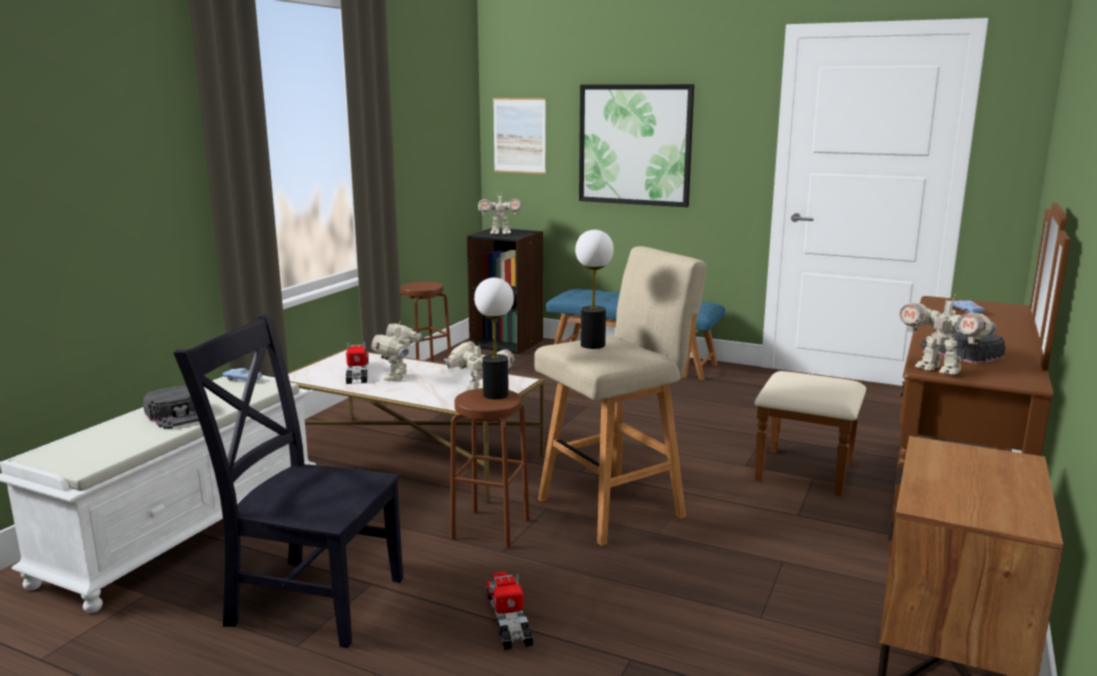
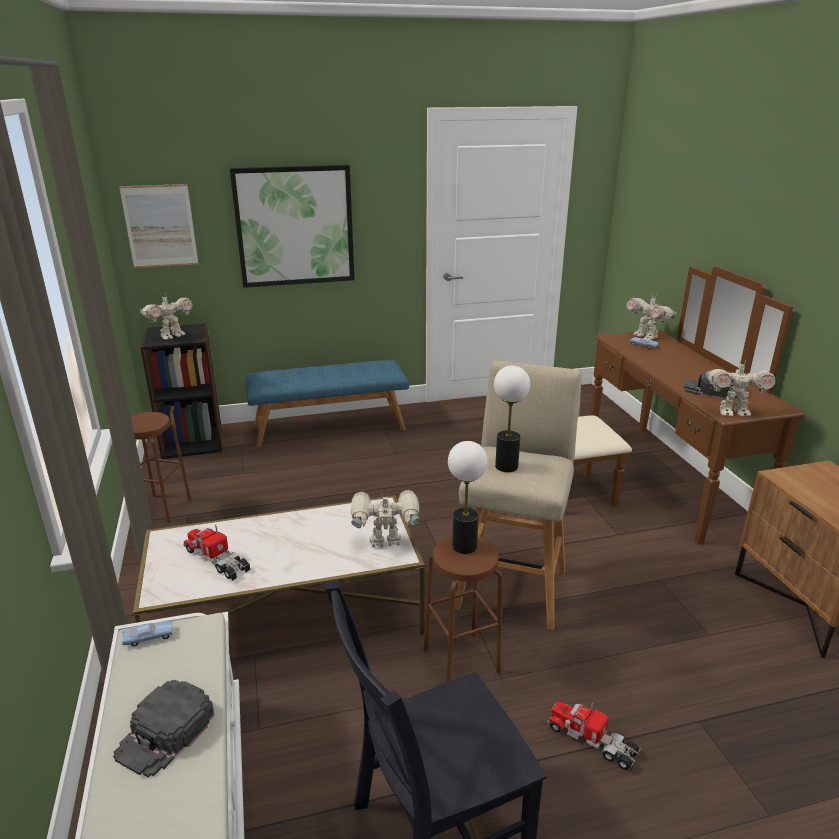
camera: 40 degrees left, 10 degrees up
(177, 415) = (165, 733): black cap -> black cap turned 105 degrees clockwise
(398, 377) = (268, 548): toy robot -> toy robot (646, 336)

